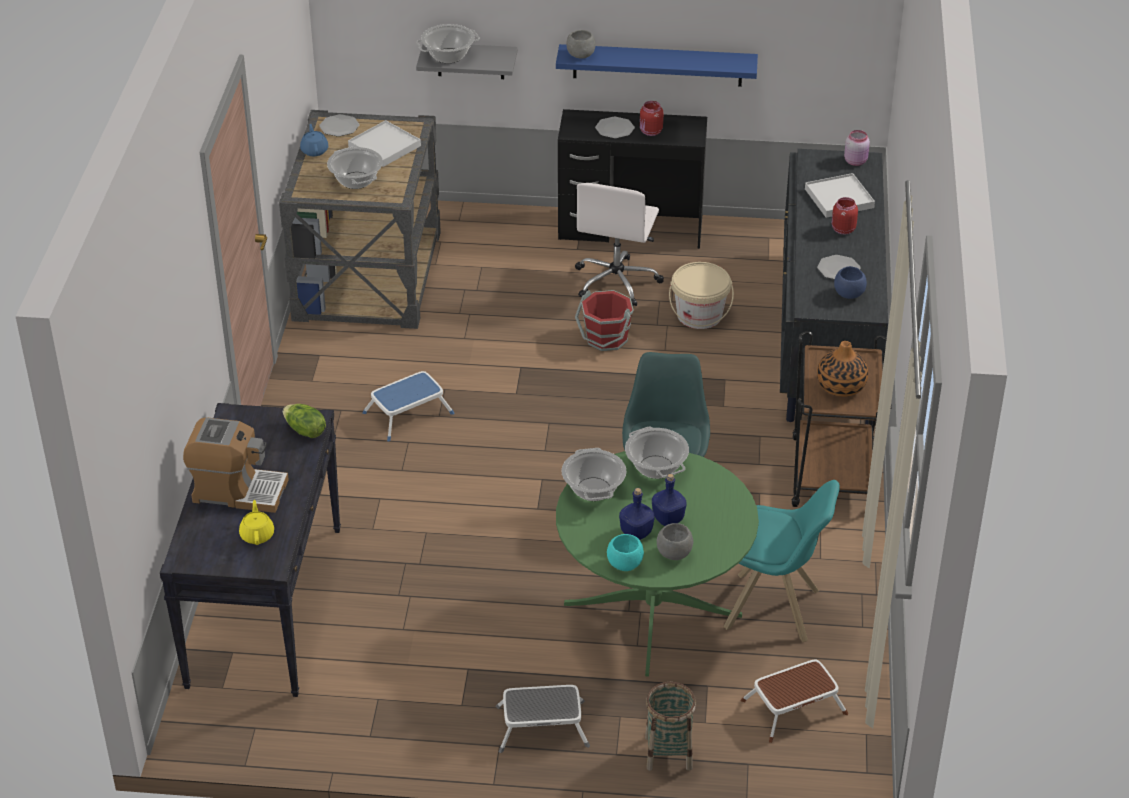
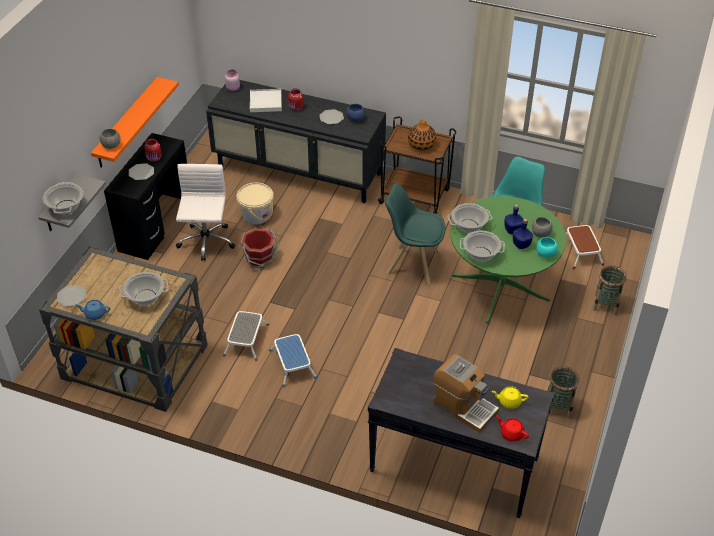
camera: 75 degrees left, 5 degrees up
(197, 544) = (511, 433): none -> red teapot
(238, 491) = (463, 406): coffee machine -> coffee machine turned 105 degrees clockwise
(305, 431) = (412, 364): lettuce -> none
(384, 146) = (112, 276): white tray -> none
(410, 711) = (558, 406): none -> basket
(542, 726) = (579, 350): grey step ladder -> grey step ladder (246, 340)
(617, 281) = (206, 242): white office chair -> white office chair turned 120 degrees counterclockwise
(657, 65) = (127, 123): blue shelf -> orange shelf

